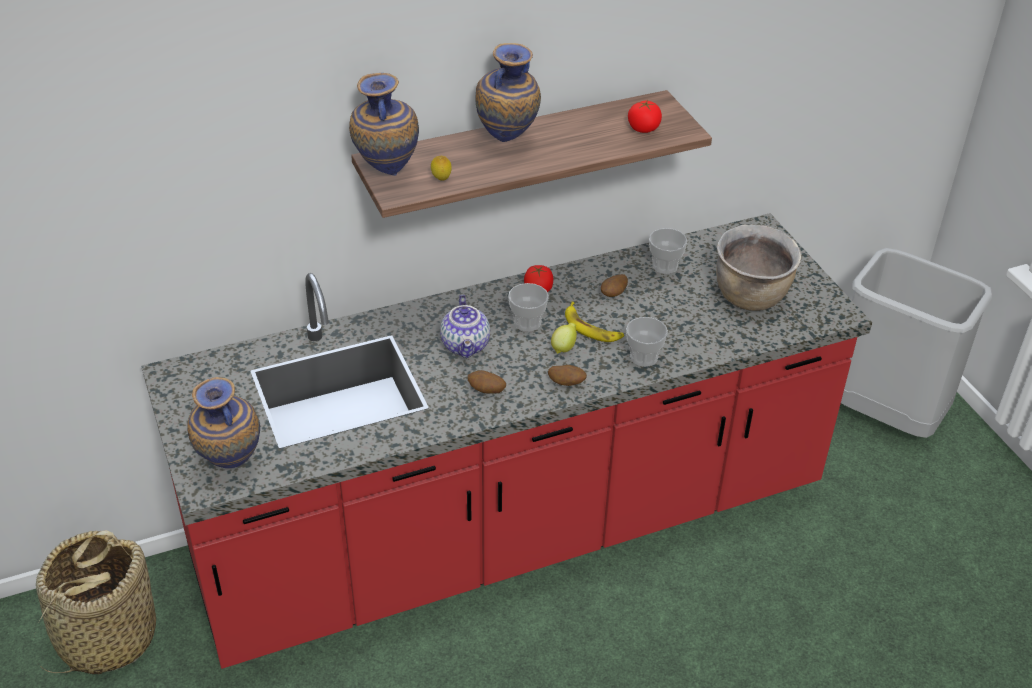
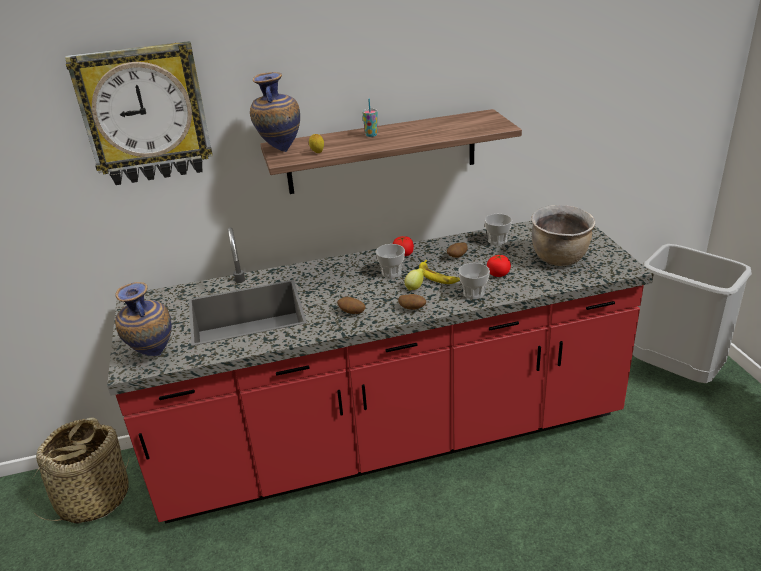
camera: 10 degrees right, 10 degrees down
(198, 129) = (145, 114): none -> wall clock
(466, 346) = (344, 286): teapot -> none
(507, 143) = (371, 135): vase -> cup
(644, 128) = (472, 126): tomato -> tomato (498, 274)

